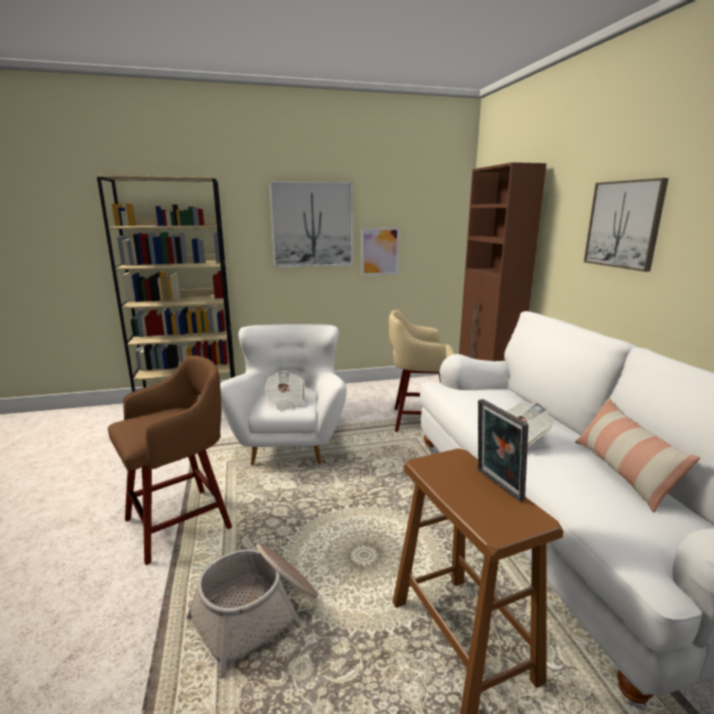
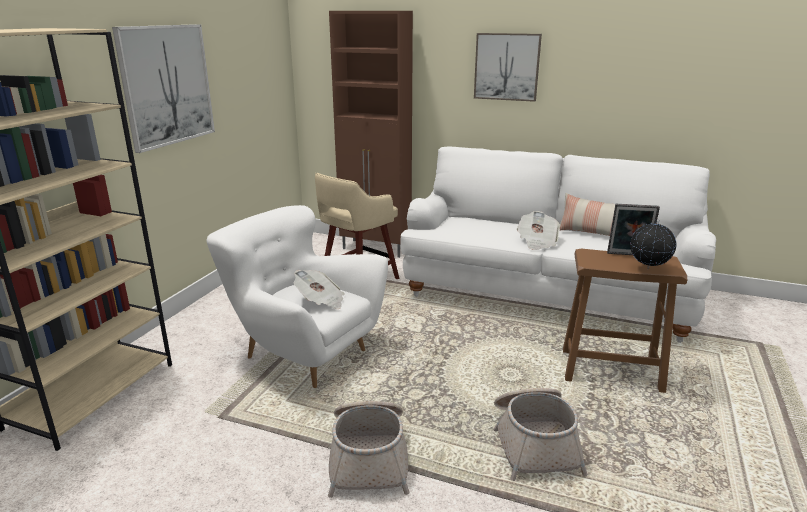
camera: 55 degrees left, 5 degrees up
(182, 522) = (369, 457): brown stool -> basket
(380, 251) = (231, 109): picture -> none
(468, 510) = (648, 269): none -> globe

